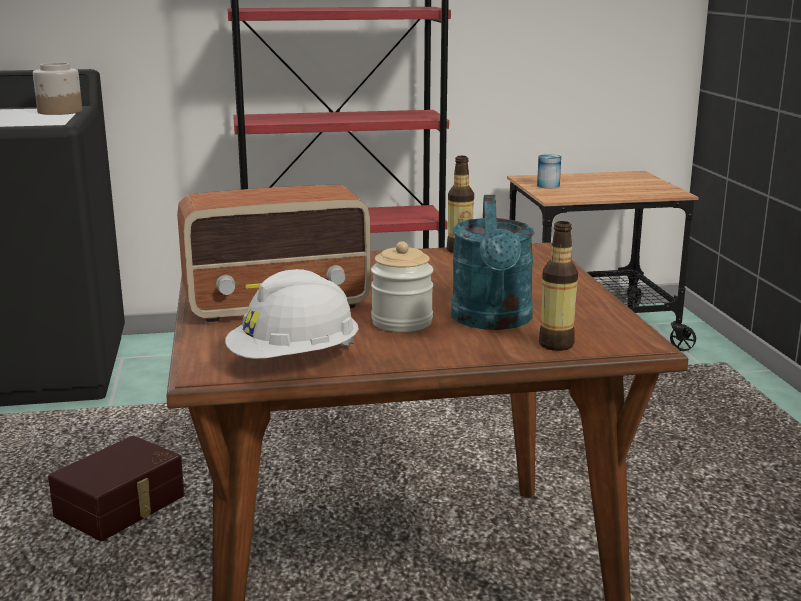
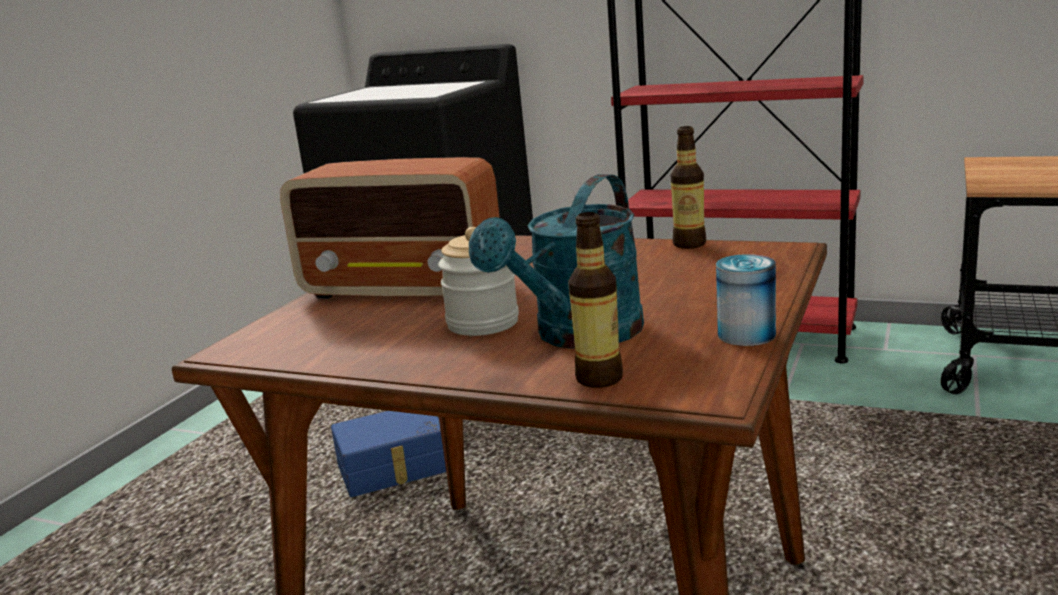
camera: 35 degrees right, 0 degrees up
(60, 112) = (459, 85): jar -> none
(122, 508) = (395, 470): brown storage box -> blue storage box
(294, 361) = (314, 351): white hard hat -> none
(548, 186) = (1003, 171): can -> can (746, 334)

